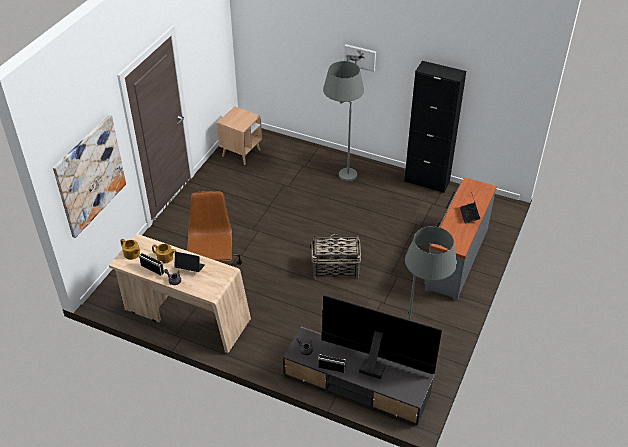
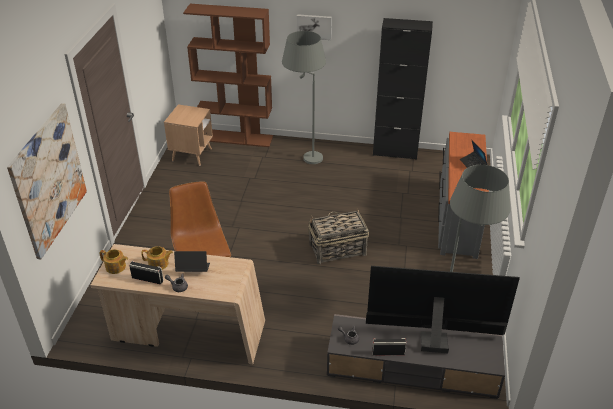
camera: 15 degrees left, 5 degrees down
(286, 142) = (236, 138): none -> brown bookcase

